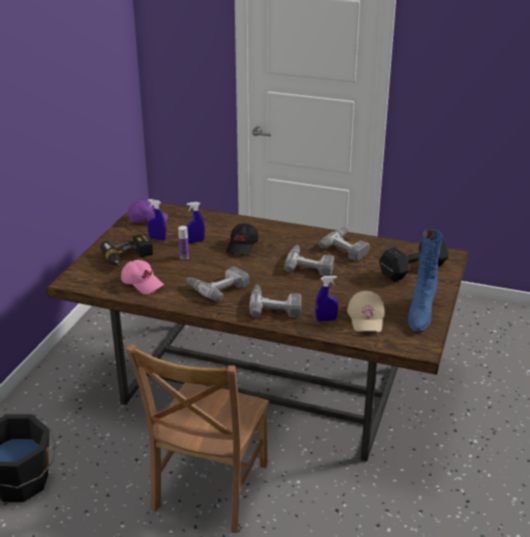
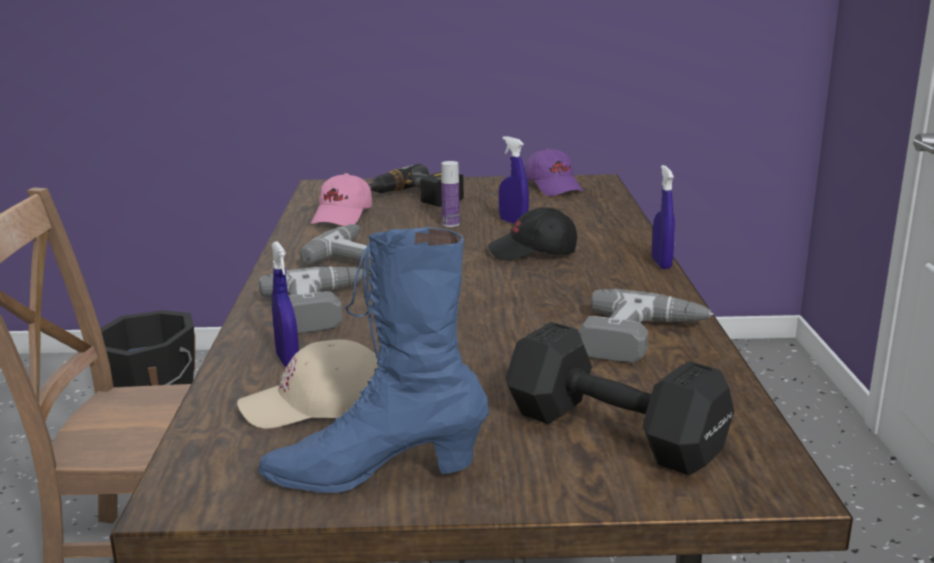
camera: 70 degrees right, 10 degrees down
(157, 239) = (494, 202): blue spray bottle -> blue spray bottle (661, 263)
(310, 264) = (517, 314): power drill -> none

